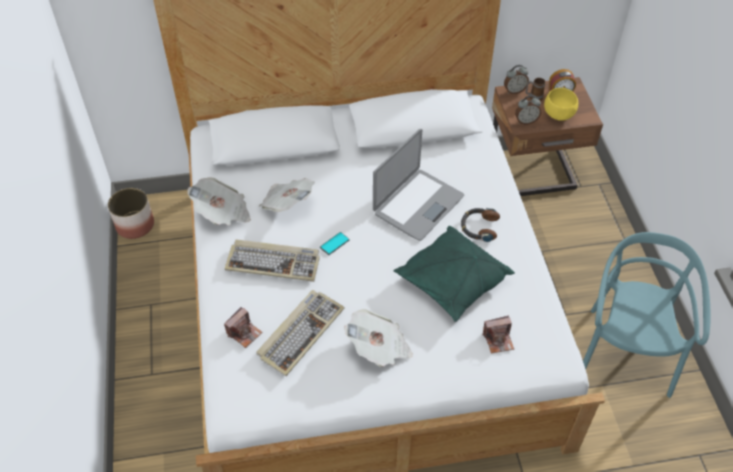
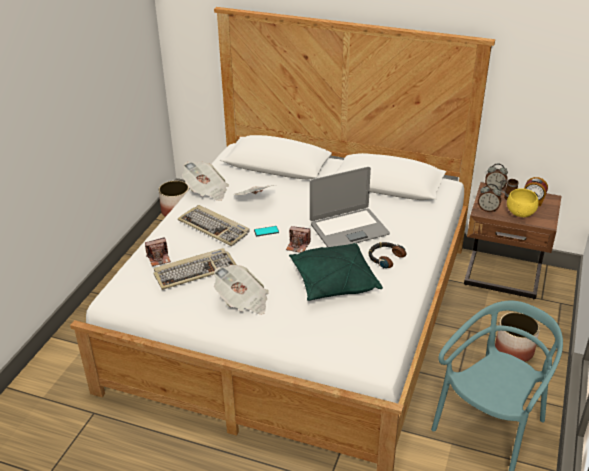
camera: 30 degrees right, 15 degrees down
(498, 340) = (337, 330): camera -> camera (298, 246)
(592, 256) = (514, 350): none -> planter

